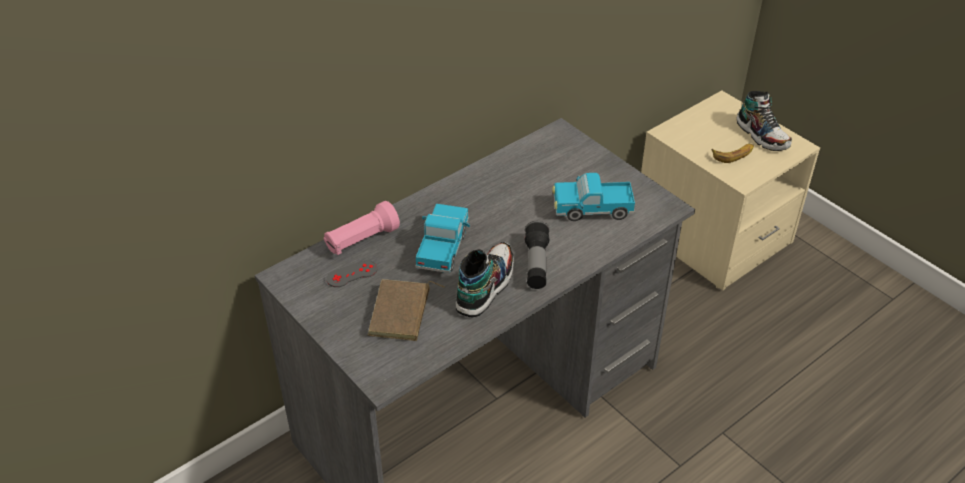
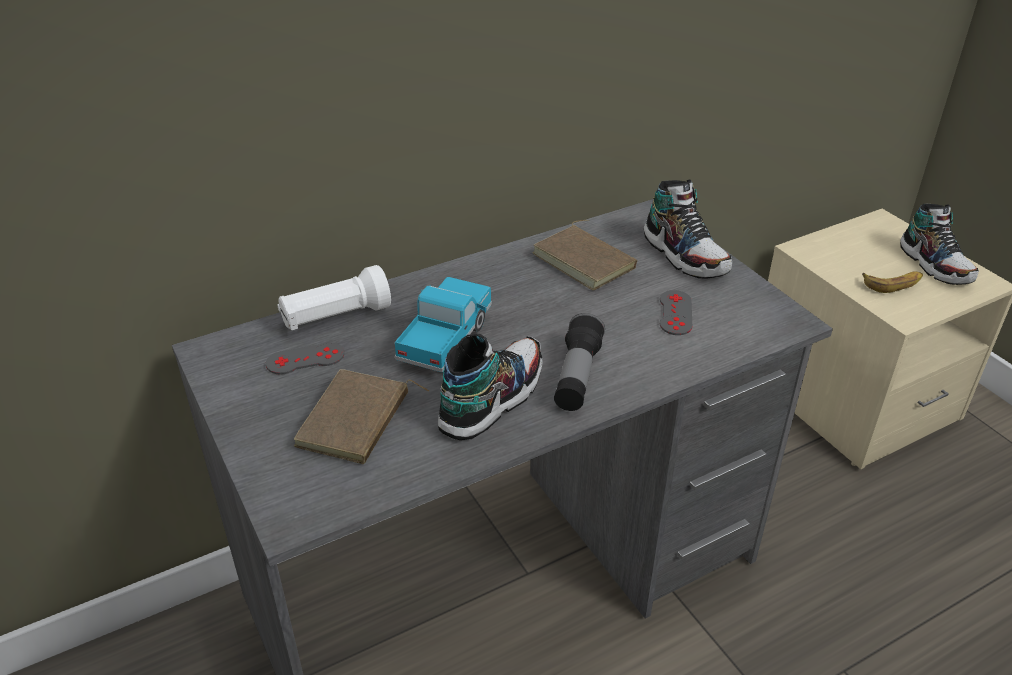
camera: 10 degrees right, 5 degrees down
(361, 240) = (336, 317): pink flashlight -> white flashlight
(523, 175) = (586, 261): none -> brown book
(590, 163) = (685, 255): none -> shoe
(591, 209) = (675, 313): toy truck -> grey game controller

